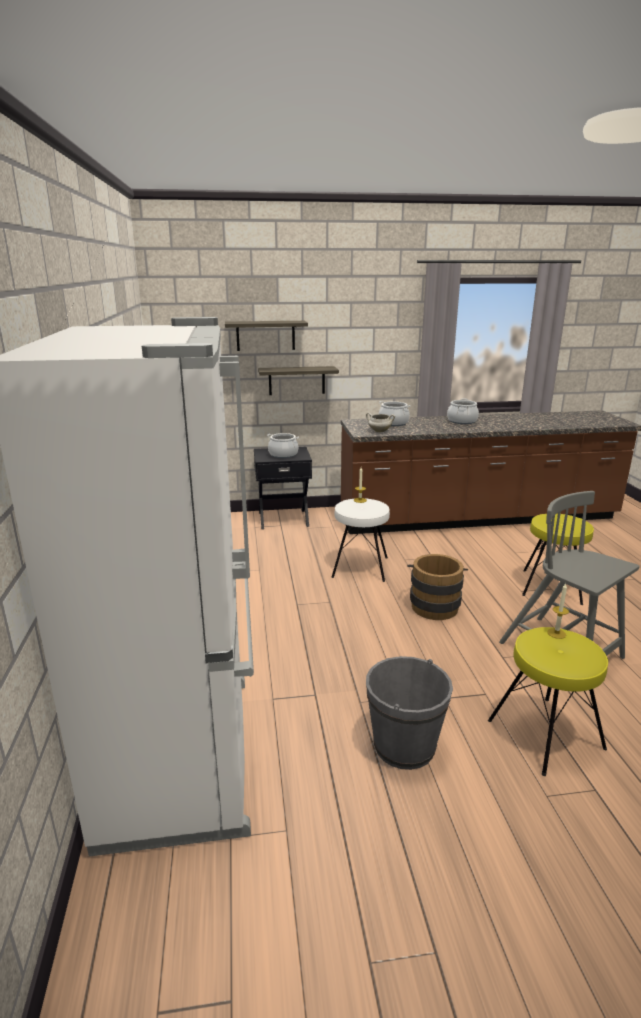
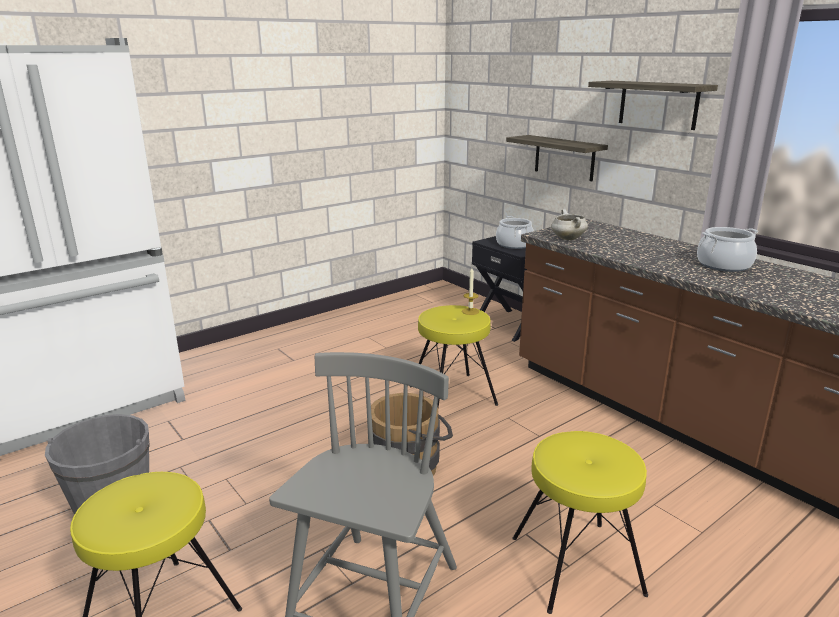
camera: 60 degrees right, 0 degrees up
(265, 335) = (539, 95): shelf -> shelf (658, 104)
(360, 567) = (453, 395): white stool -> yellow stool
(393, 423) = (622, 238): cooking pot -> none
(556, 633) = (177, 496): candle -> none

